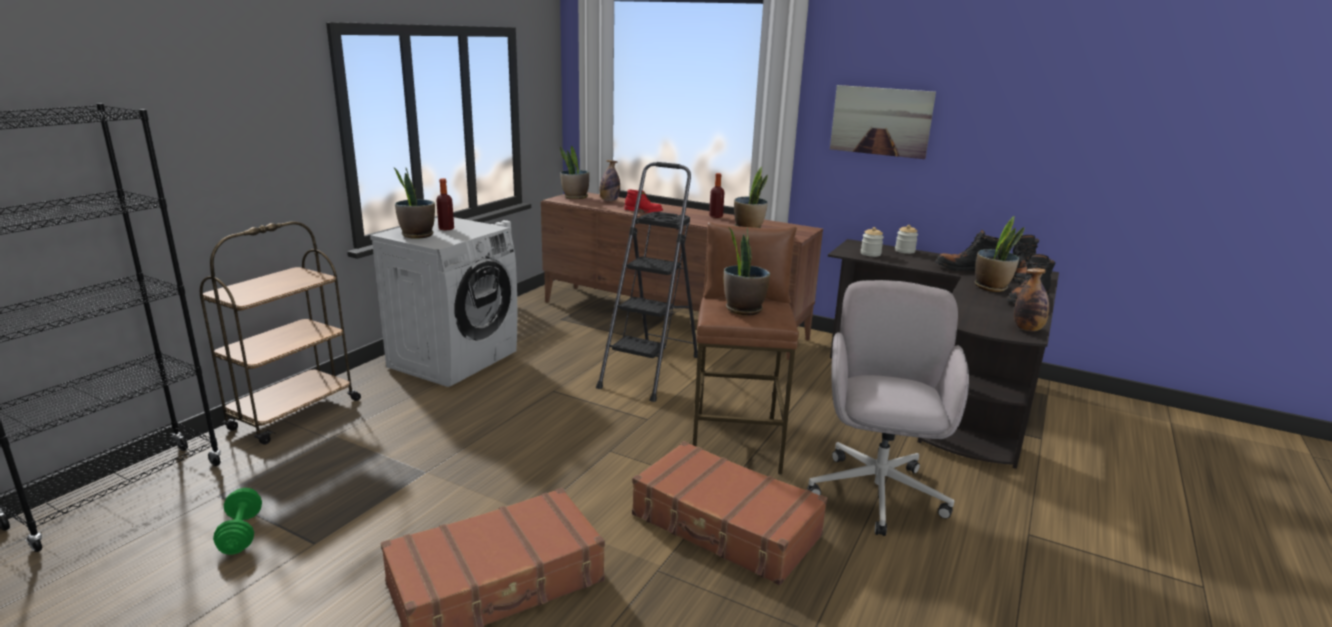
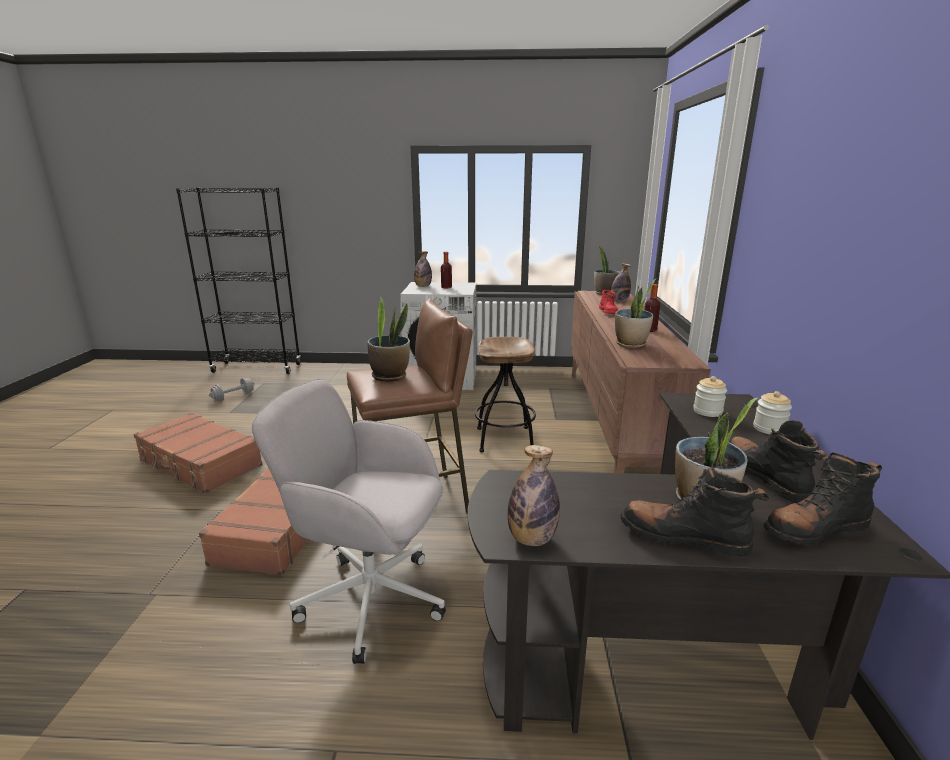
camera: 65 degrees right, 0 degrees up
(241, 533) = (233, 397): green dumbbell -> grey dumbbell
(293, 415) = (344, 370): brown cart -> none
(417, 235) = (423, 286): potted plant -> bottle
(651, 370) = (504, 439): step ladder -> brown stool
(877, 493) = (371, 600): grey office chair -> grey office chair turned 150 degrees counterclockwise
(881, 121) = (799, 235): picture -> none

